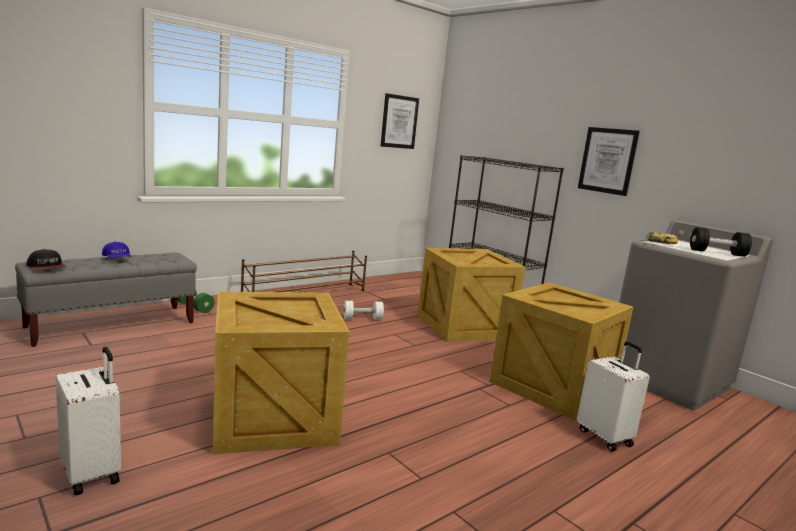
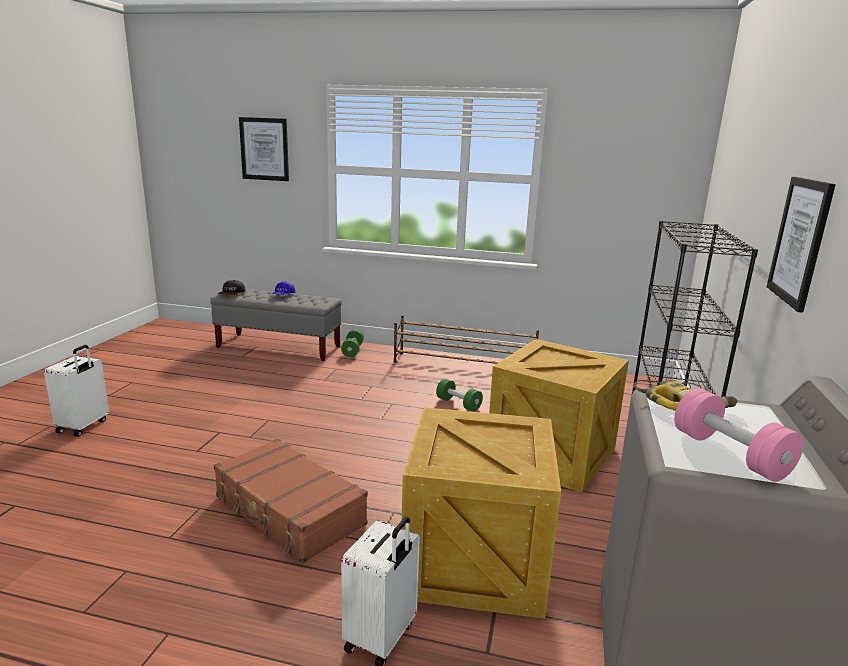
camera: 55 degrees right, 5 degrees up
(271, 416) = (208, 443): crate -> none
(362, 318) = (458, 404): white dumbbell -> green dumbbell
(399, 122) = (632, 172): picture -> picture (264, 149)
(438, 419) = (289, 511): none -> brown suitcase
(717, 253) = (729, 454): black dumbbell -> pink dumbbell

